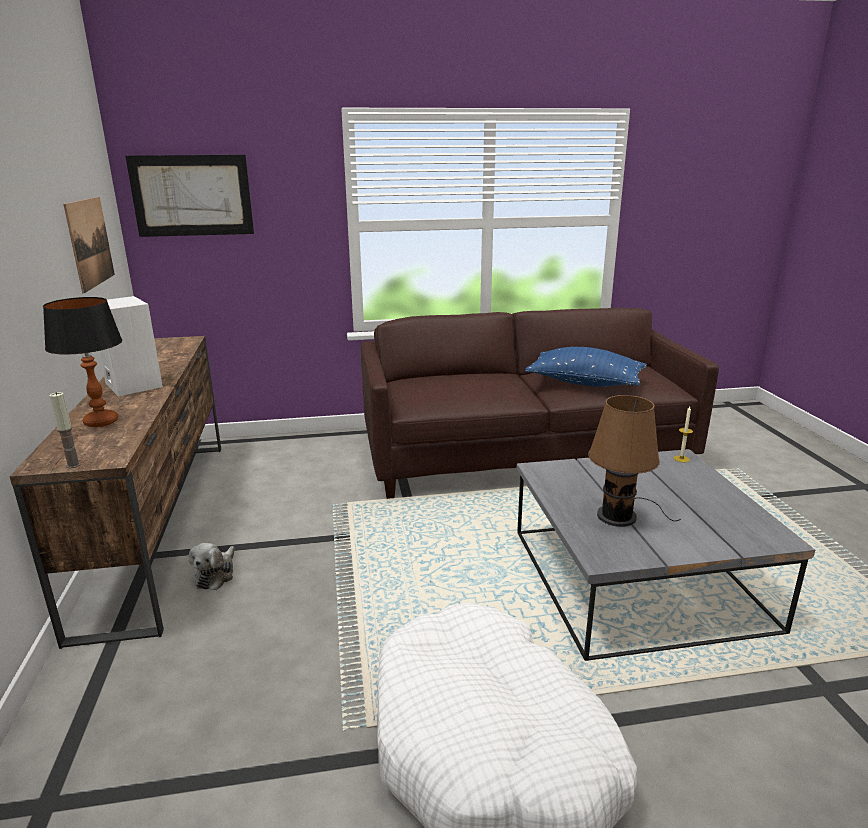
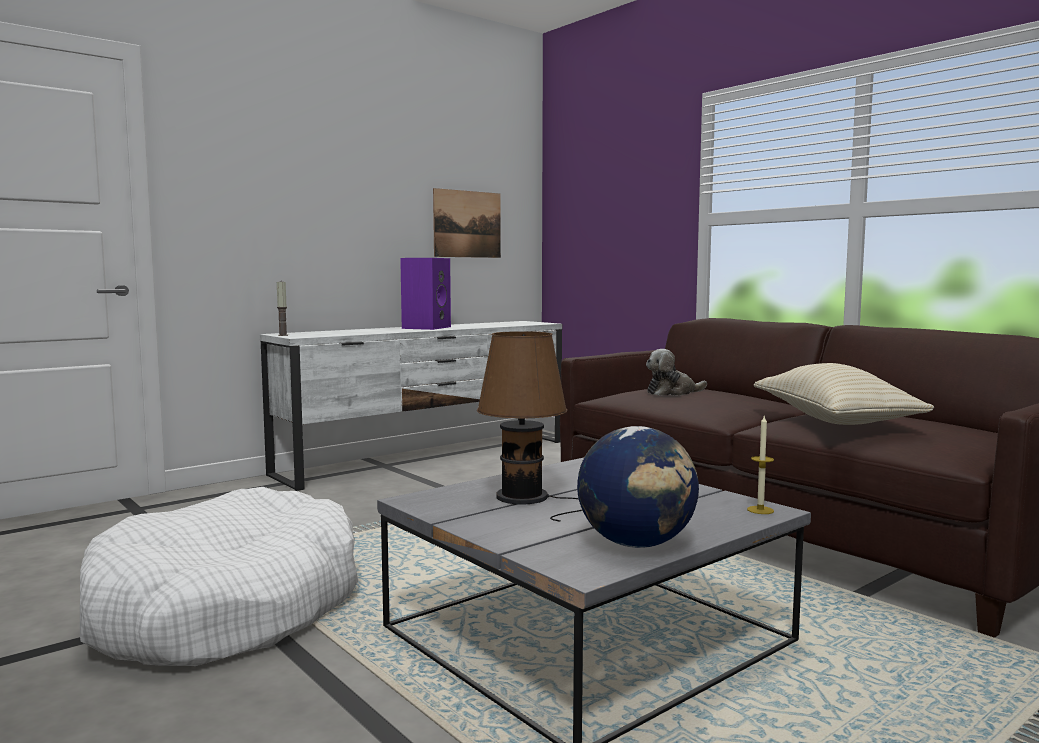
camera: 60 degrees right, 15 degrees down
(101, 422) = (353, 331): table lamp -> none
(132, 385) = (426, 327): white speaker -> purple speaker
(161, 522) = (428, 457): brown tv stand -> white tv stand
(192, 196) = (584, 196): picture -> none
(216, 575) = (380, 484): plush toy -> plush toy (672, 393)
(585, 383) = (833, 421): blue pillow -> beige pillow
(734, 510) = (637, 544): none -> globe

